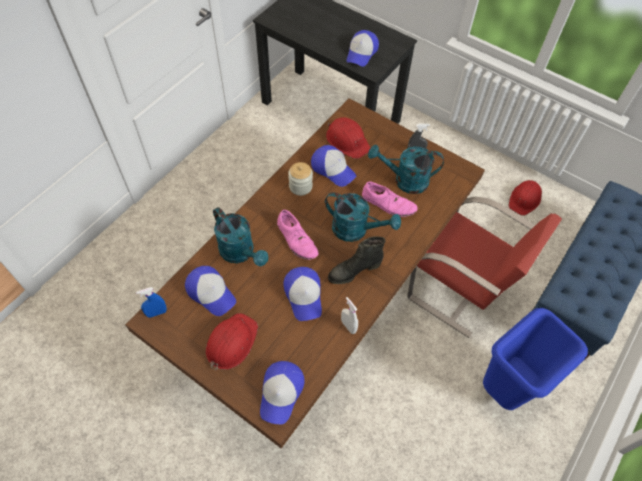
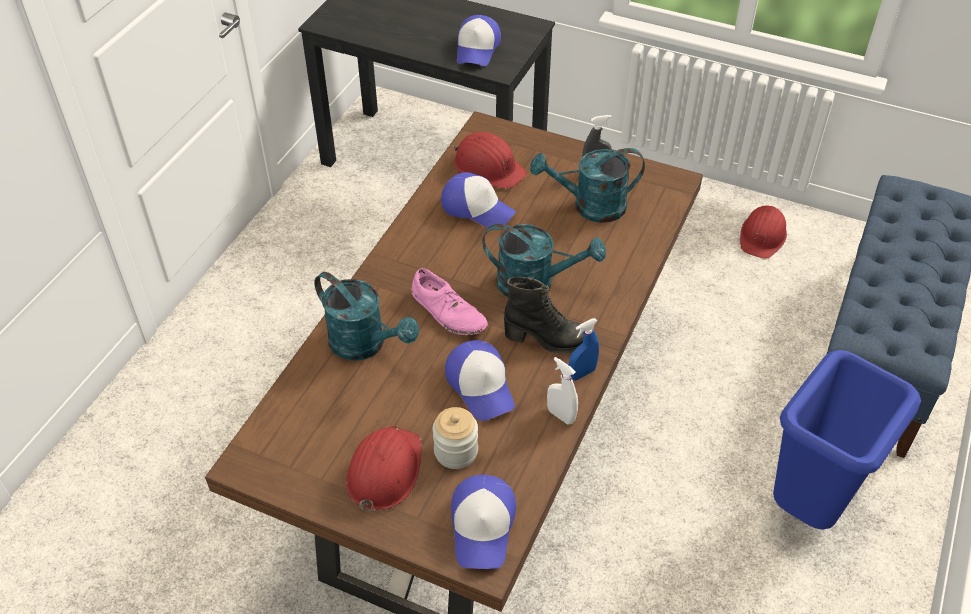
camera: 10 degrees left, 10 degrees down
(156, 313) = (253, 451): blue spray bottle -> blue spray bottle (582, 373)
(211, 292) = (333, 407): cap -> none
(300, 186) = (434, 239): jar -> jar (456, 451)
(354, 271) = (548, 340): black boot -> black boot turned 135 degrees counterclockwise
(388, 204) = (574, 241): pink shoe -> none
(459, 289) = (700, 378): red chair -> none

